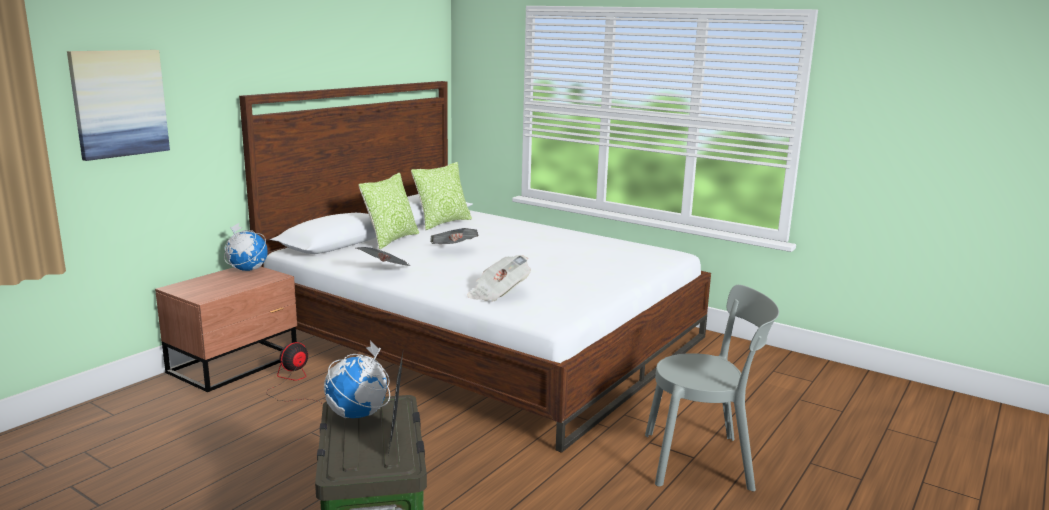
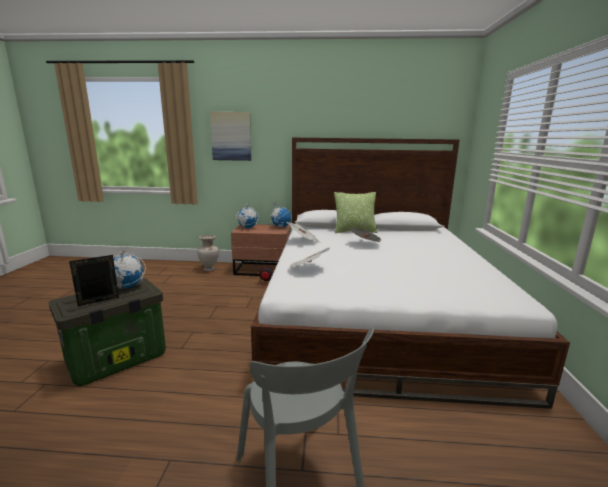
camera: 60 degrees right, 0 degrees up
(134, 408) = (209, 269): none -> beige vase
(199, 289) = (247, 227): none -> globe
(442, 223) = (407, 232): pillow -> none

